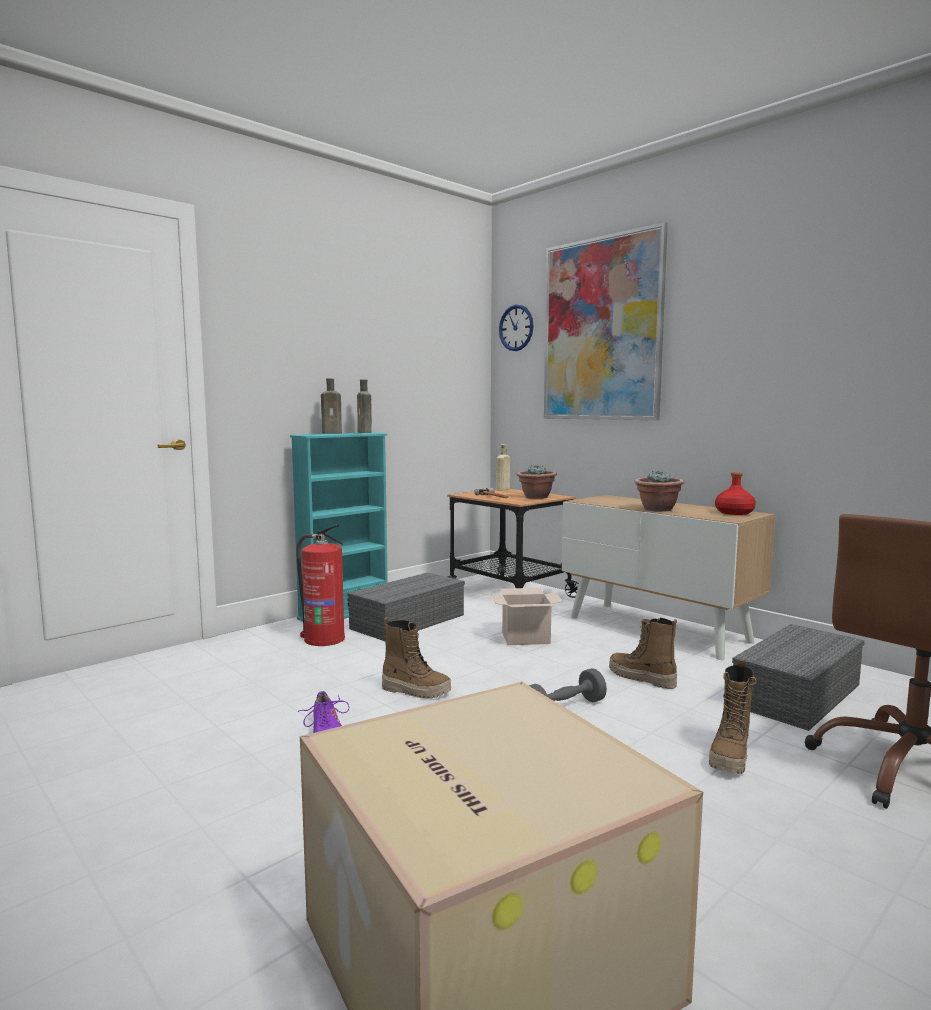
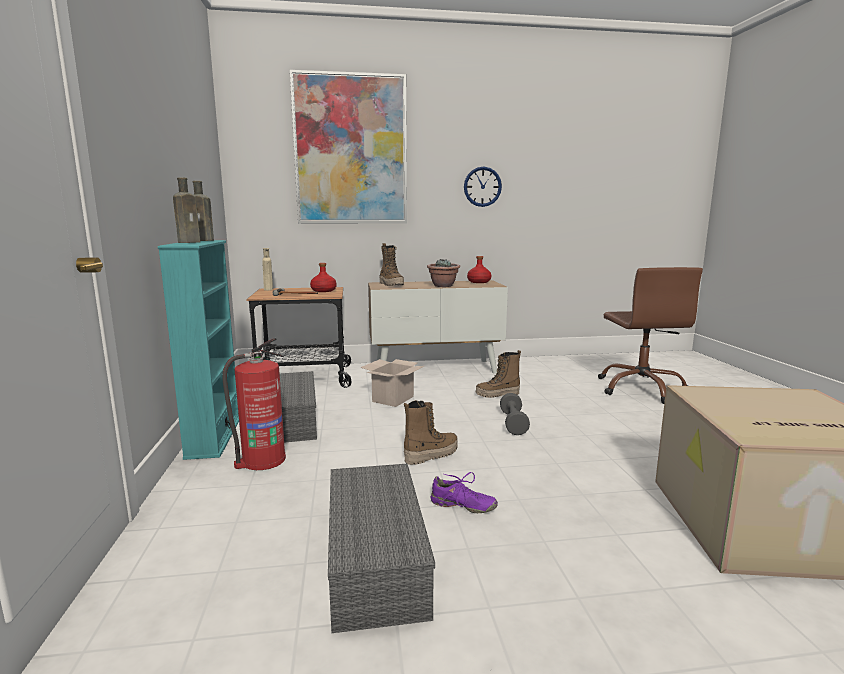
camera: 55 degrees left, 5 degrees up
(516, 328) = (254, 139): wall clock -> wall clock (482, 186)
(536, 497) = (324, 291): potted plant -> red bottle
(730, 757) = (605, 410): boot -> boot (391, 285)
(796, 693) = (552, 376): grey storage box -> grey storage box (373, 558)

